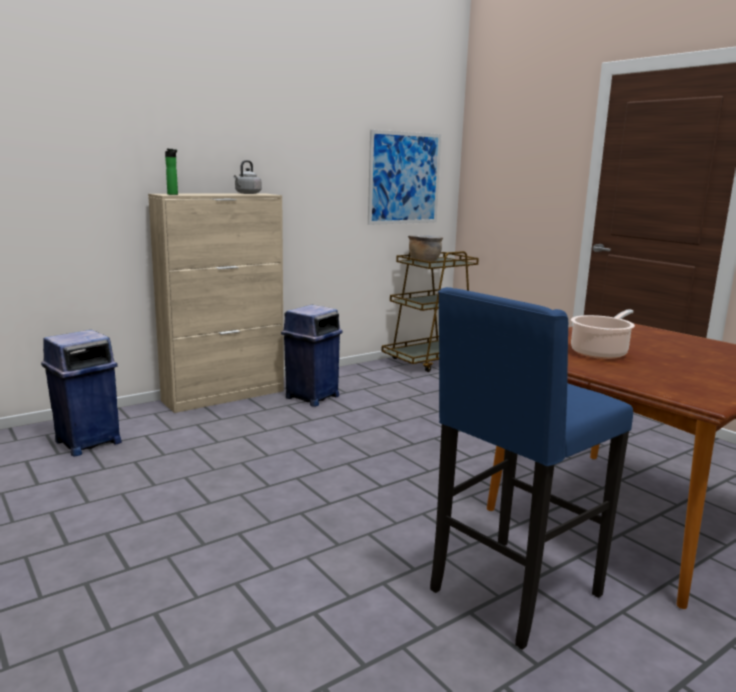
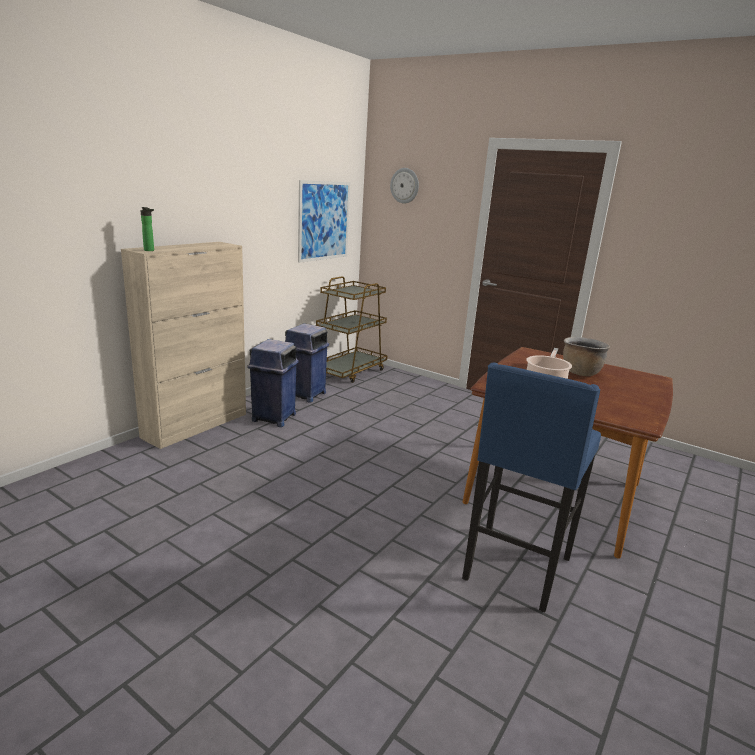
camera: 20 degrees left, 5 degrees up
(87, 442) = (95, 492): blue trash can -> blue trash can (305, 394)
(247, 193) = (209, 244): grey kettle -> none
(424, 261) = (343, 291): brown cooking pot -> brown cooking pot (580, 372)
(505, 134) = (405, 185): none -> wall clock

